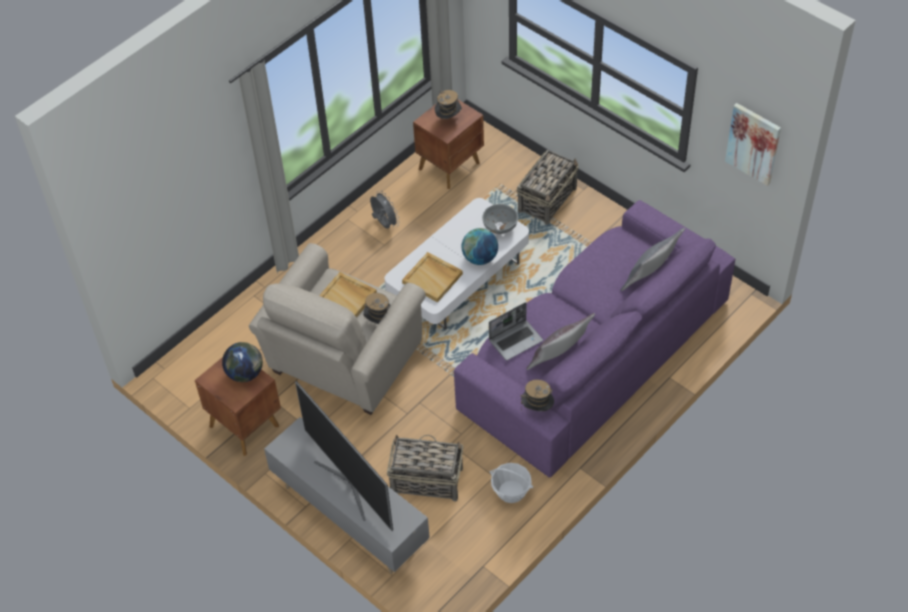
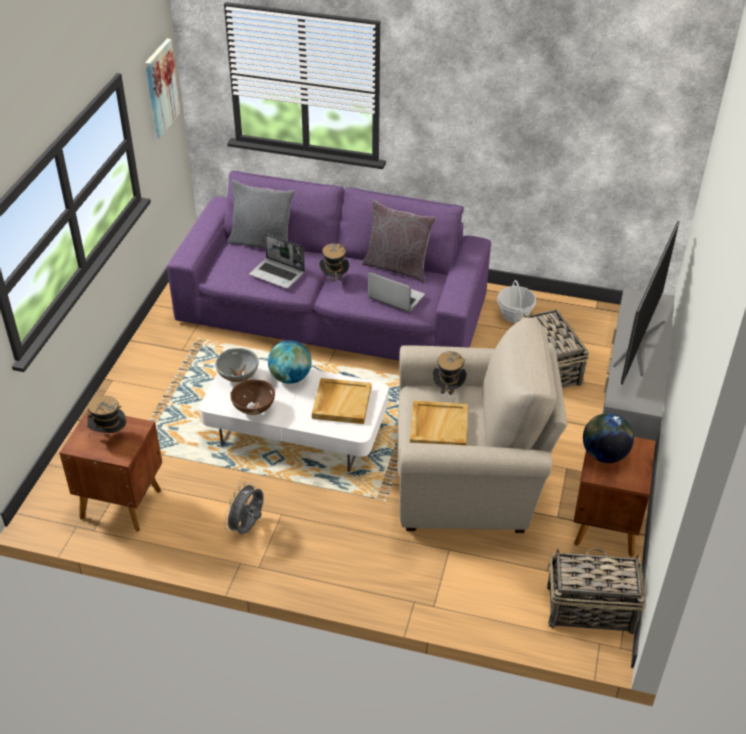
camera: 120 degrees left, 10 degrees down
(459, 226) = (254, 409): none -> brown bowl
(537, 409) = (469, 250): hat -> hat (334, 279)
(547, 199) = (140, 402): basket -> basket (589, 609)
(594, 273) = (278, 274): none -> laptop

